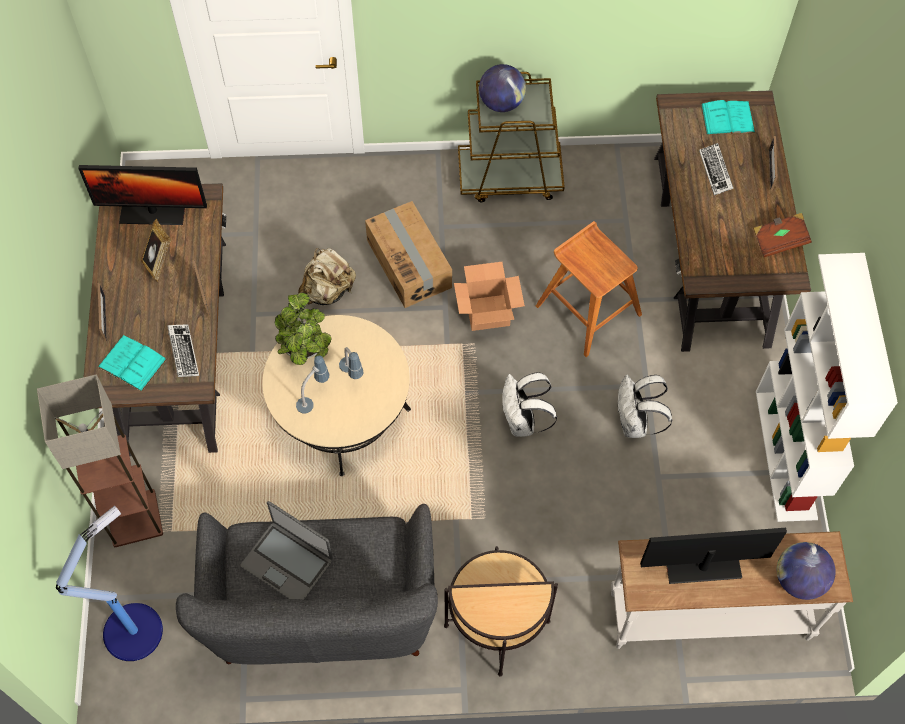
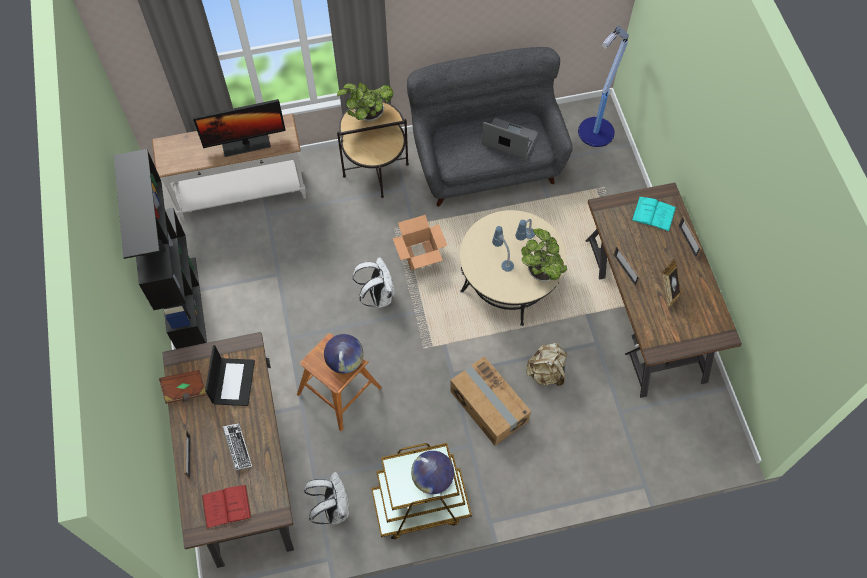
camera: 170 degrees right, 0 degrees up
(135, 519) = (622, 192): floor lamp -> none
(152, 212) = (691, 329): monitor -> none
(183, 352) = (621, 227): keyboard -> none
(487, 313) = (418, 375): cardboard box -> cardboard box (420, 254)
(505, 607) = (367, 115): none -> potted plant
(635, 423) = (296, 308): white backpack -> white backpack (333, 508)
(721, 241) = (233, 381): none -> laptop
(727, 118) = (226, 506): turquoise book -> red book
(786, 454) = (186, 304): white bookcase -> black bookcase
(799, 579) = (185, 145): globe -> globe (345, 361)

